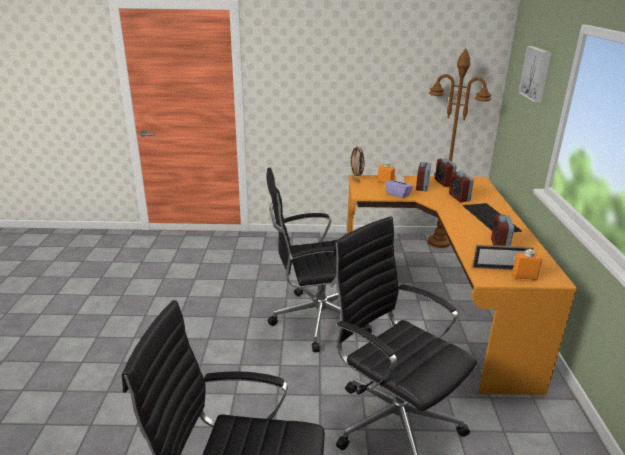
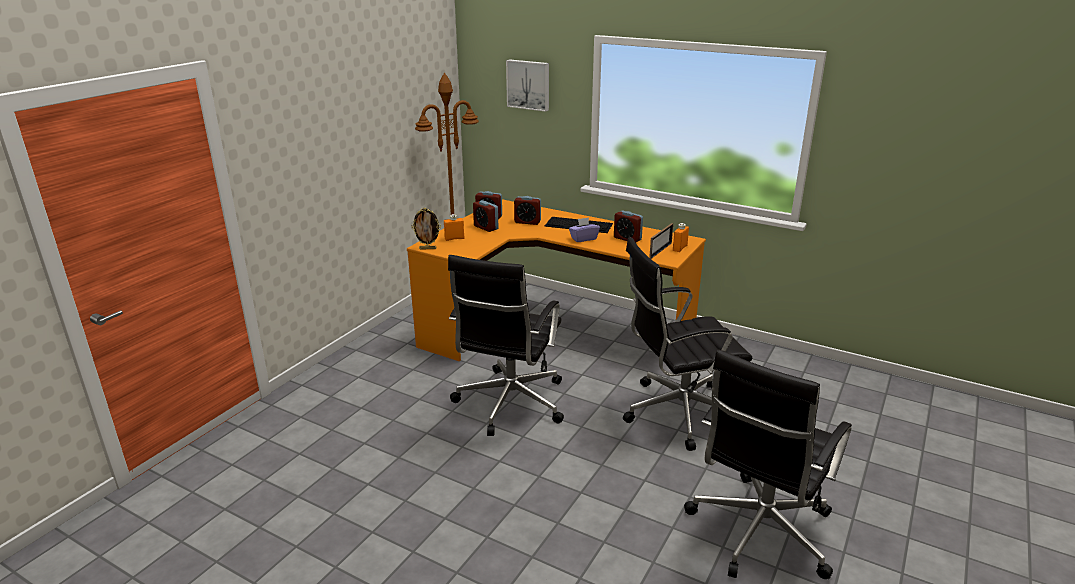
camera: 60 degrees left, 0 degrees up
(398, 194) = (487, 241): purple tissue box -> purple tissue box (583, 238)

